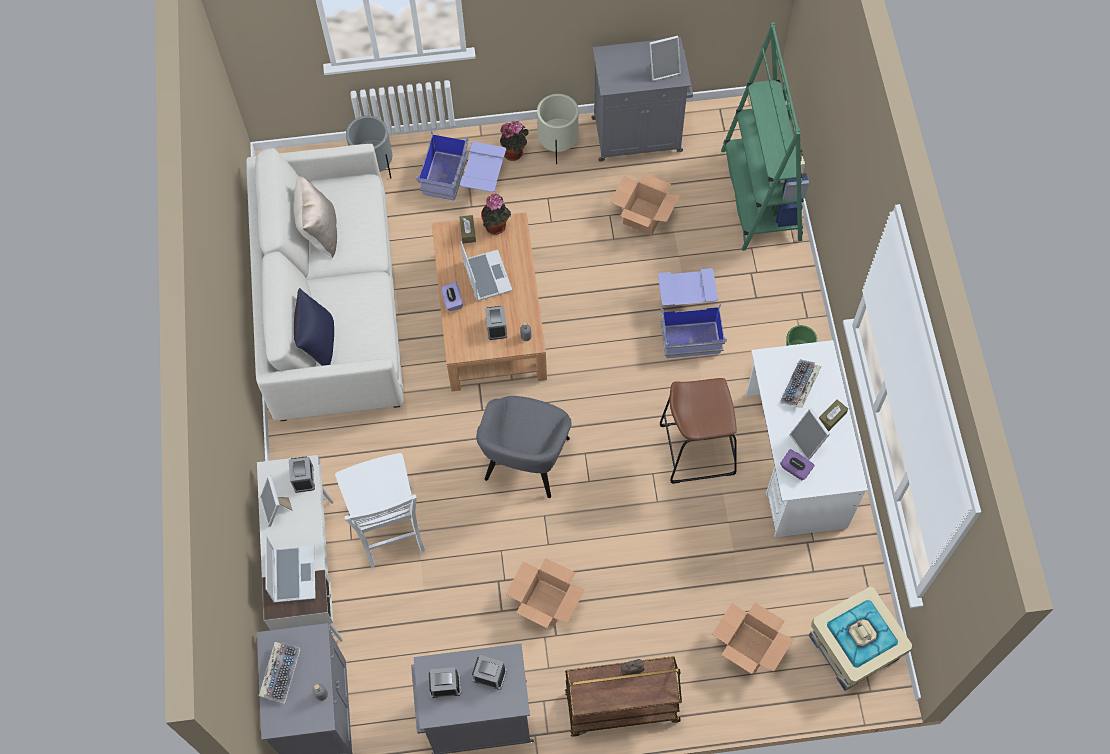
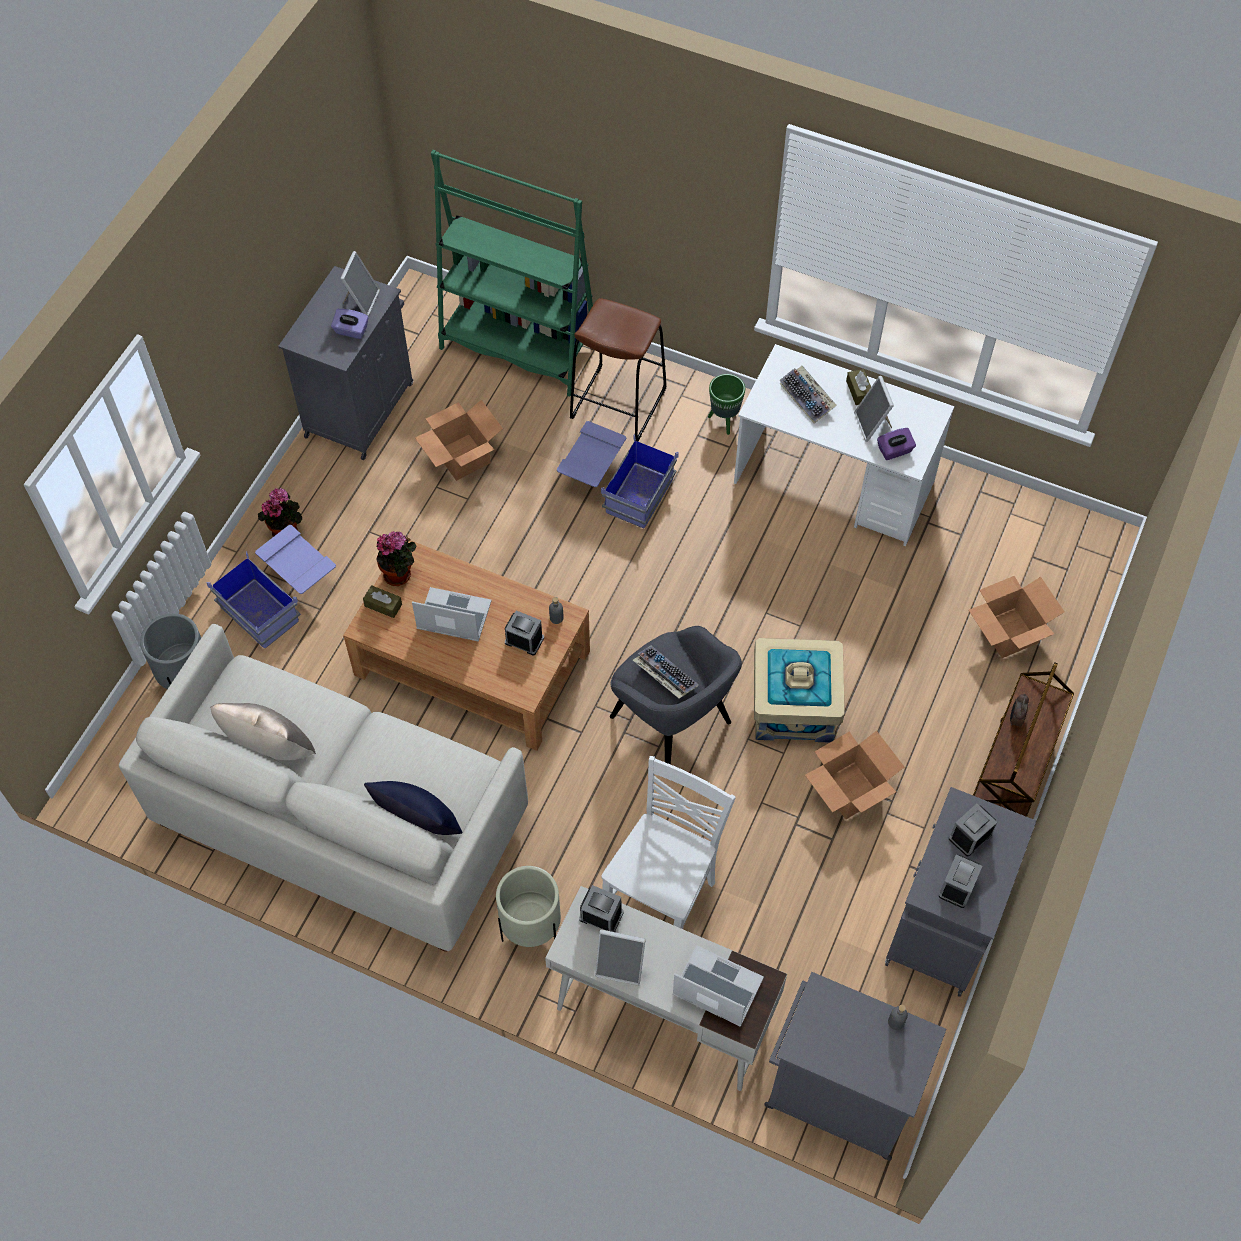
camera: 60 degrees left, 5 degrees down
(280, 672) = (843, 1054): keyboard -> keyboard (664, 675)
(389, 529) = (663, 903): white chair -> white chair turned 75 degrees counterclockwise
(452, 301) = (459, 666): purple tissue box -> purple tissue box (351, 331)
(558, 146) = (312, 487): beige planter -> beige planter (531, 929)
(696, 449) = (765, 559): brown stool -> brown stool (617, 404)
(808, 442) = (873, 425): picture frame -> picture frame turned 75 degrees clockwise
(854, 647) = (1059, 546): beige storage box -> beige storage box (794, 706)

